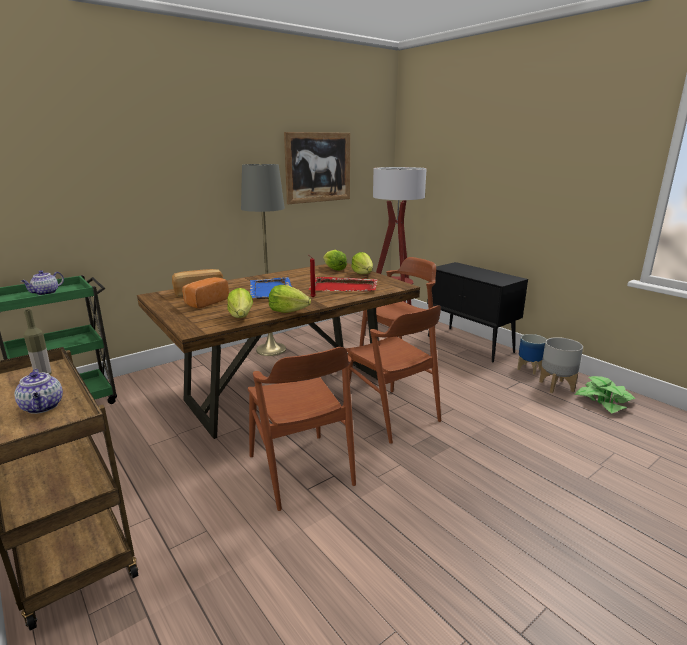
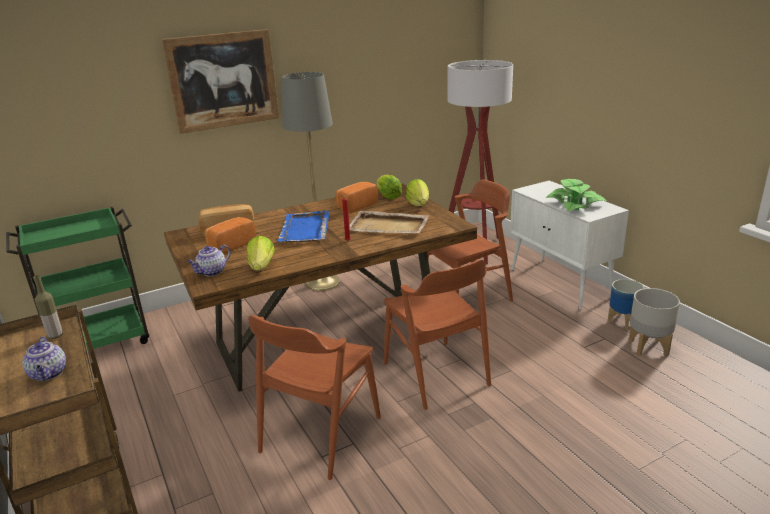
camera: 10 degrees right, 5 degrees up
(45, 293) = (73, 230): teapot -> teapot (211, 272)
(288, 311) = (313, 260): lettuce -> none
(300, 470) = (320, 434): brown chair -> brown chair turned 45 degrees clockwise
(309, 275) = (355, 206): none -> bread
(318, 167) = (381, 66): picture -> picture (223, 81)
(344, 287) = (389, 226): red tray -> beige tray
(470, 344) = (560, 283): black cabinet -> white cabinet
(604, 401) = (702, 370): potted plant -> potted plant (575, 204)

